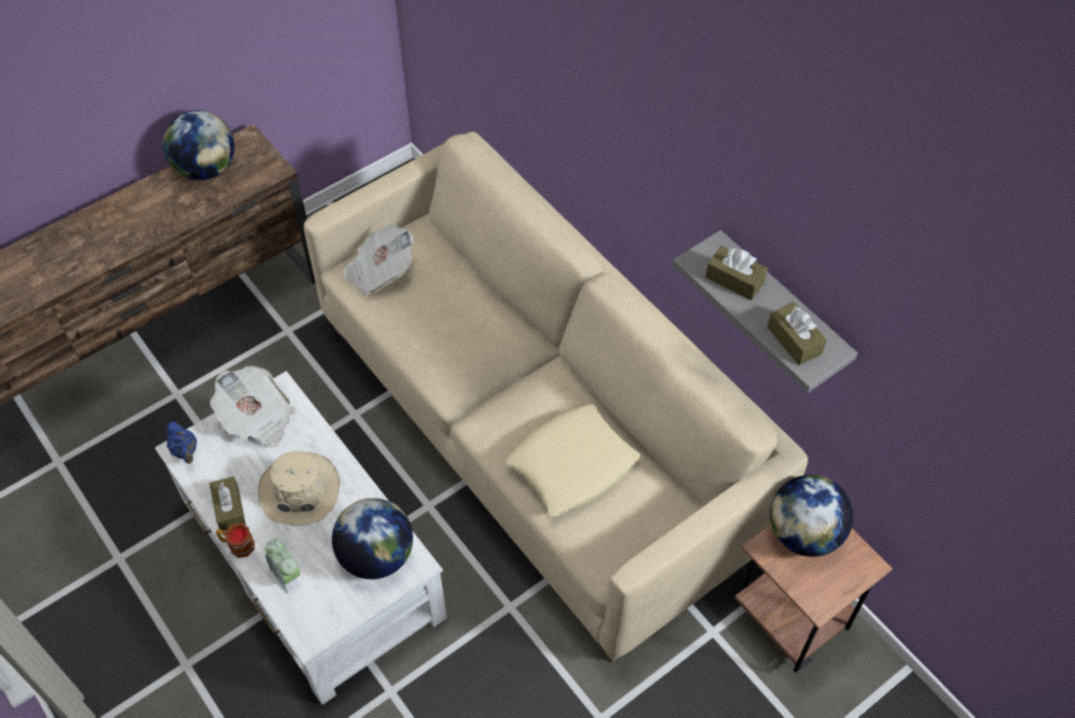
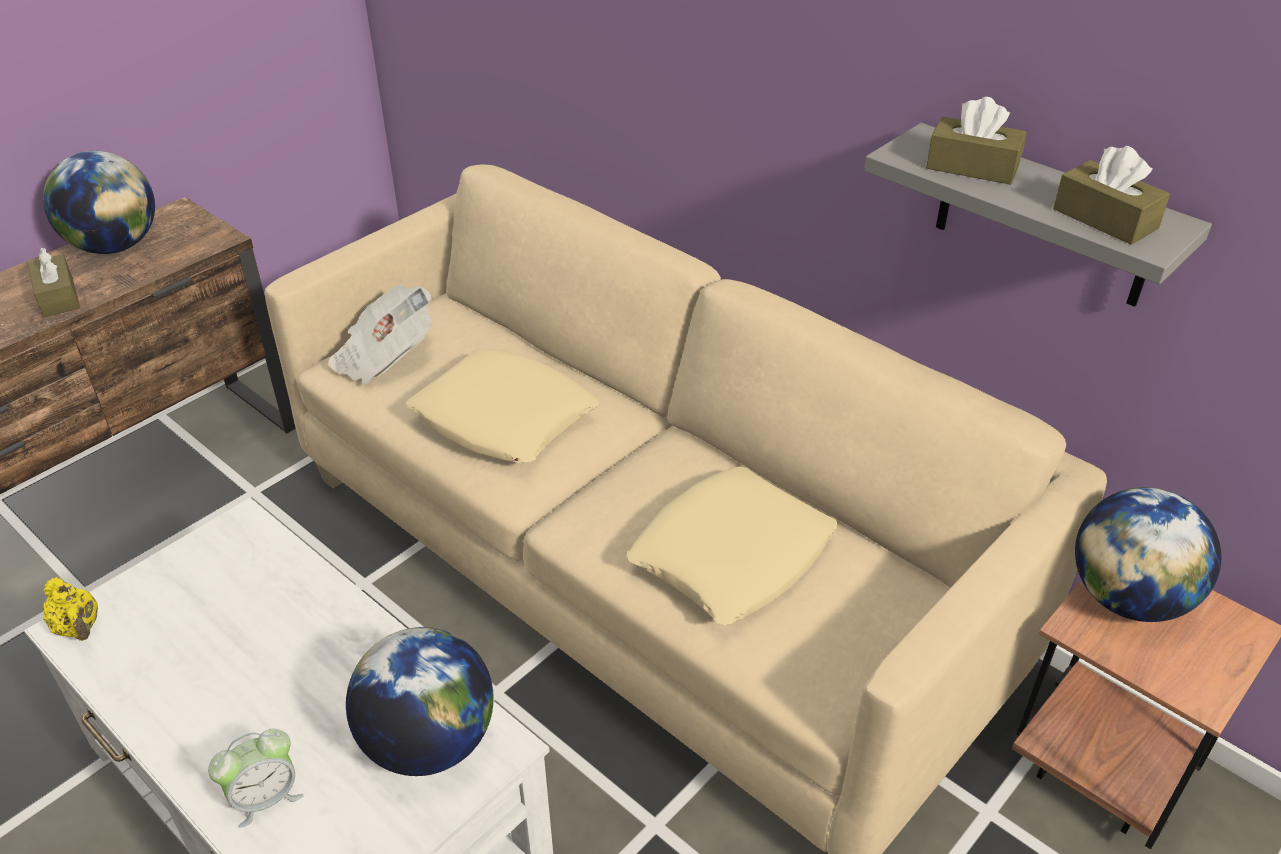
camera: 10 degrees left, 15 degrees down
(185, 451) = (79, 628): blue teapot -> yellow teapot
(229, 508) = (157, 705): brown tissue box -> brown tissue box (58, 297)
(237, 545) = (172, 762): mug -> none
(257, 419) = (204, 566): newspaper -> none
(286, 574) = (266, 798): alarm clock -> alarm clock turned 75 degrees counterclockwise
(300, 490) = (284, 659): beige hat -> none
(451, 338) = (504, 417): none -> beige pillow

